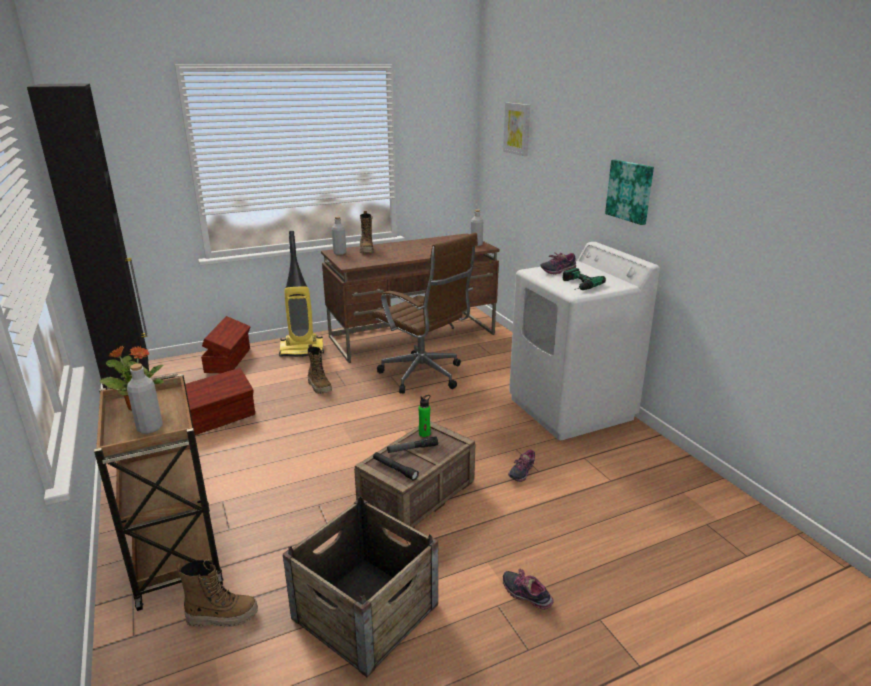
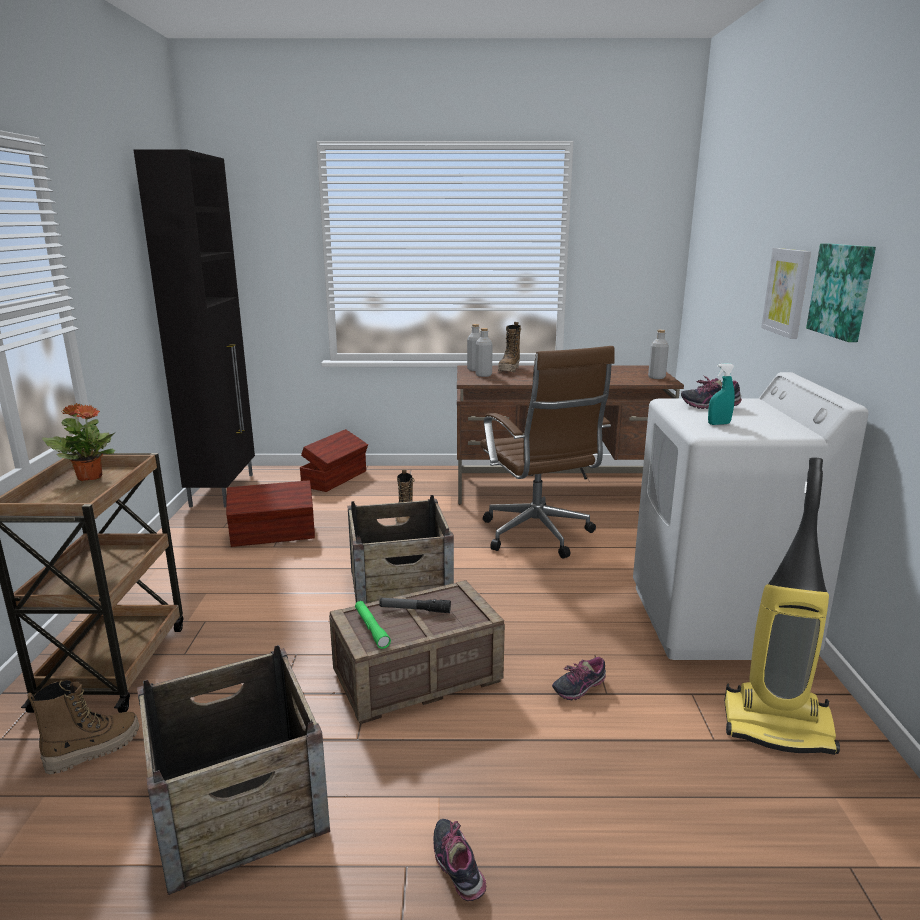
camera: 25 degrees right, 5 degrees down
(150, 428) = (70, 499): grey bottle -> grey bottle (483, 375)
(222, 616) = (93, 749): boot -> boot turned 60 degrees counterclockwise
(302, 350) = (419, 482): vacuum cleaner -> vacuum cleaner (778, 726)
(355, 436) = (400, 587): none -> crate
(395, 469) = (371, 628): black flashlight -> green flashlight
(424, 434) = (446, 595): green bottle -> none
(517, 128) = (726, 219): picture -> picture (787, 292)
(576, 285) = (719, 424): power drill -> turquoise spray bottle

